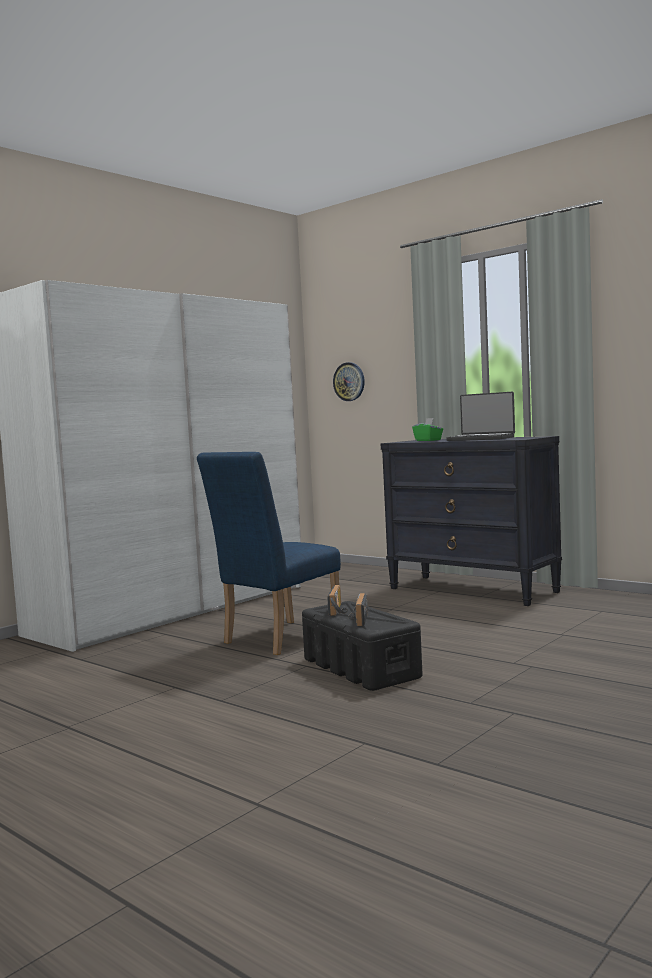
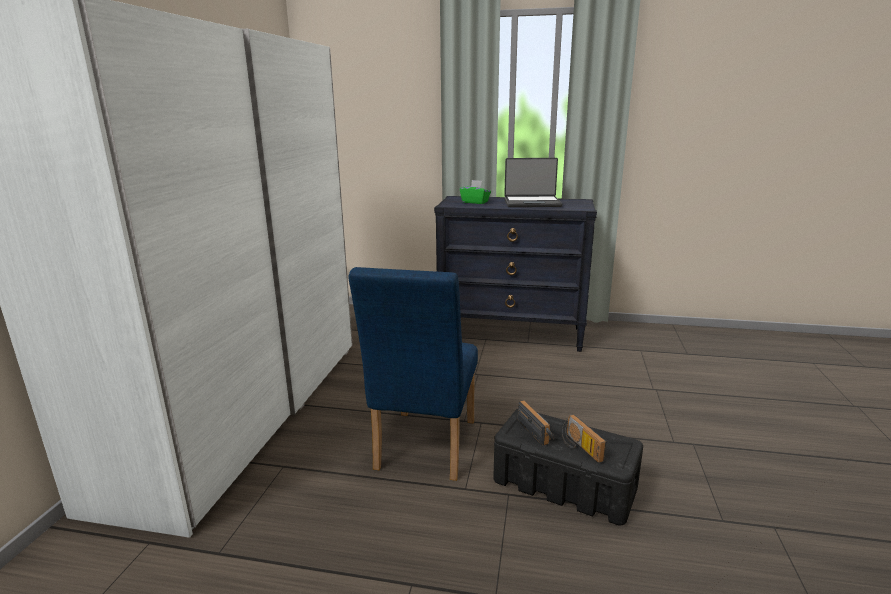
camera: 30 degrees left, 15 degrees up
(349, 381) = (354, 129): wall clock -> none

